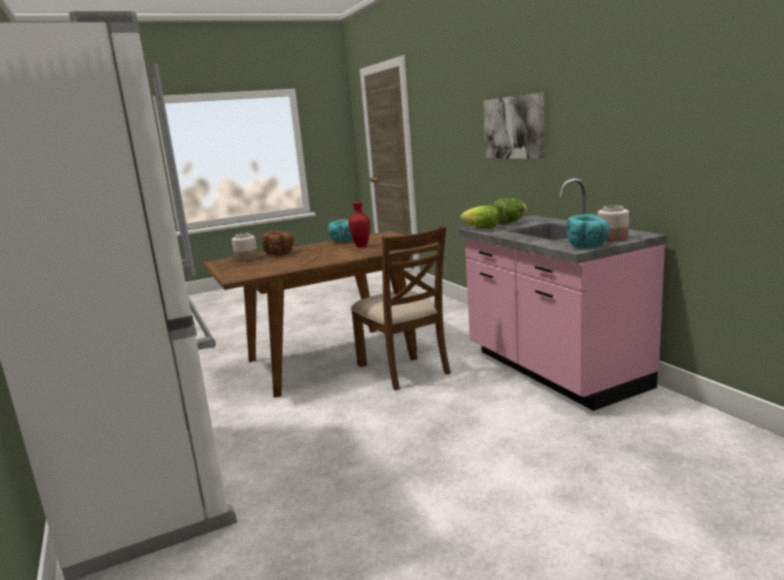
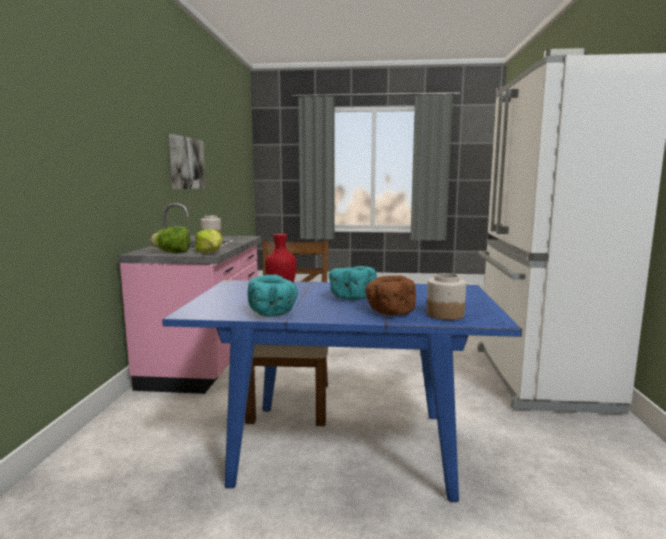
camera: 150 degrees left, 5 degrees down
(332, 359) = (342, 447): brown dining table -> blue dining table
(514, 127) = (80, 152): picture -> picture (186, 163)
(587, 246) = (239, 237): turquoise bowl -> turquoise bowl (351, 297)

